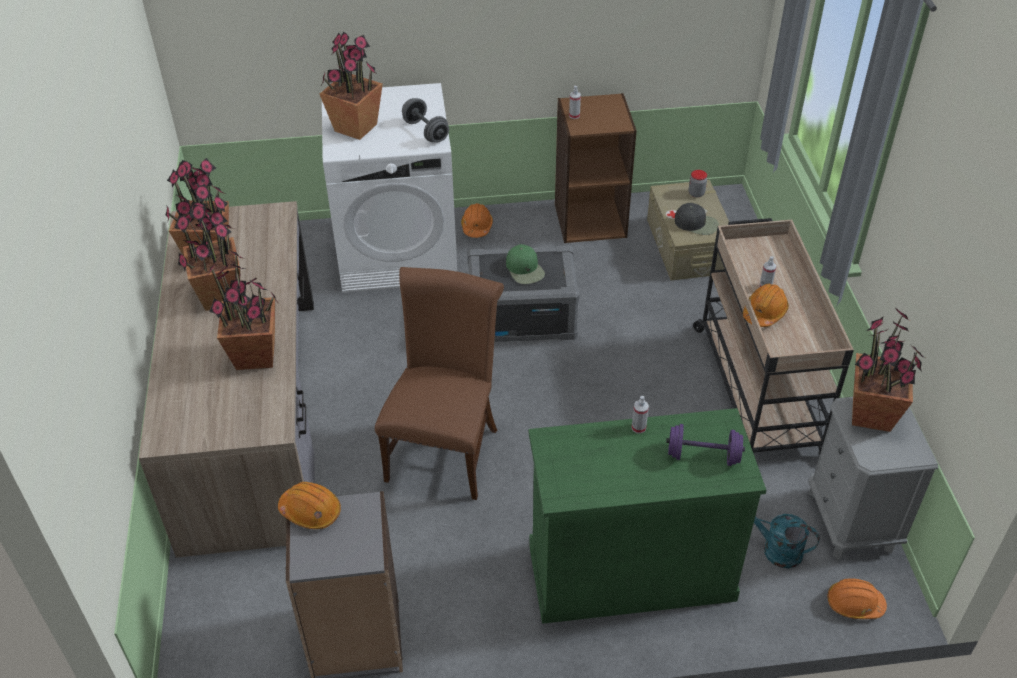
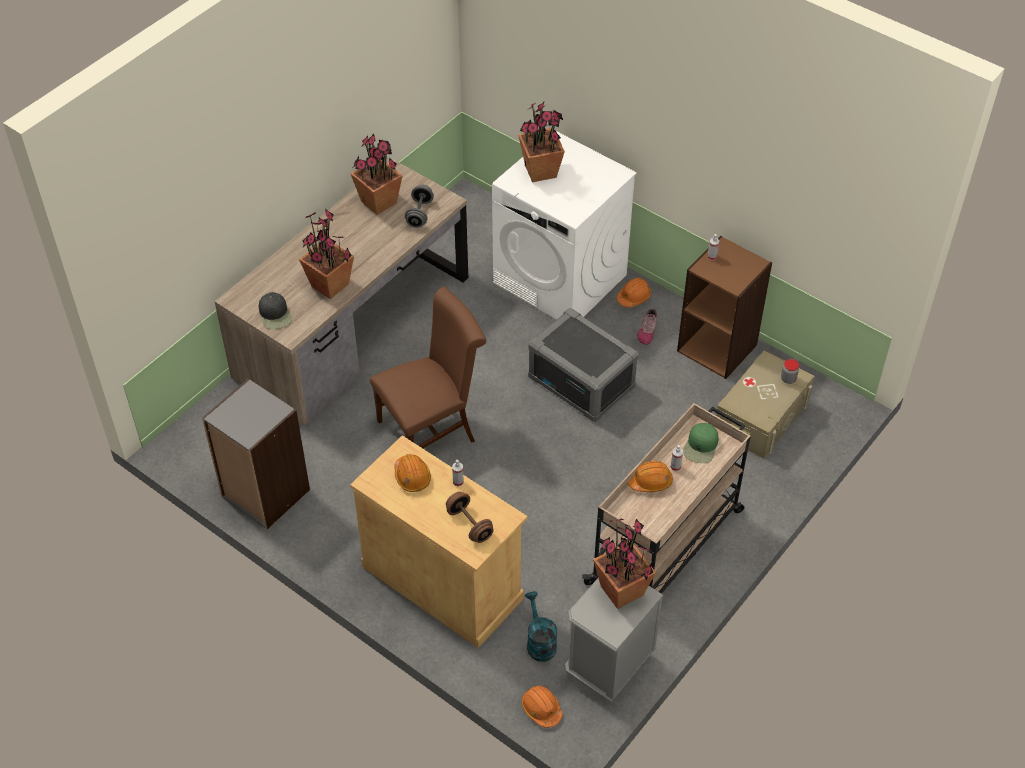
camera: 45 degrees right, 5 degrees up
(220, 295) = (354, 234): potted plant -> none
(311, 511) = (252, 392): orange hard hat -> orange hard hat (412, 476)
(426, 131) = (579, 203): grey dumbbell -> grey dumbbell (419, 214)
(521, 243) = (647, 330): none -> shoe
(525, 269) = (586, 347): green cap -> green cap (701, 446)
(630, 571) = (442, 582): green cabinet -> beige cabinet
(696, 223) = (756, 400): black cap -> black cap (275, 314)
(703, 456) = (469, 524): purple dumbbell -> brown dumbbell

